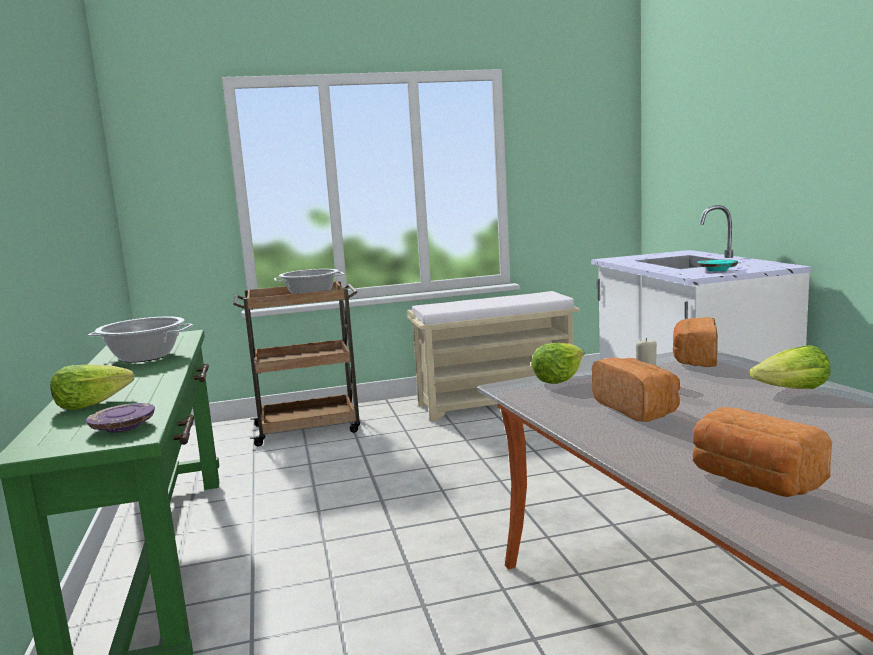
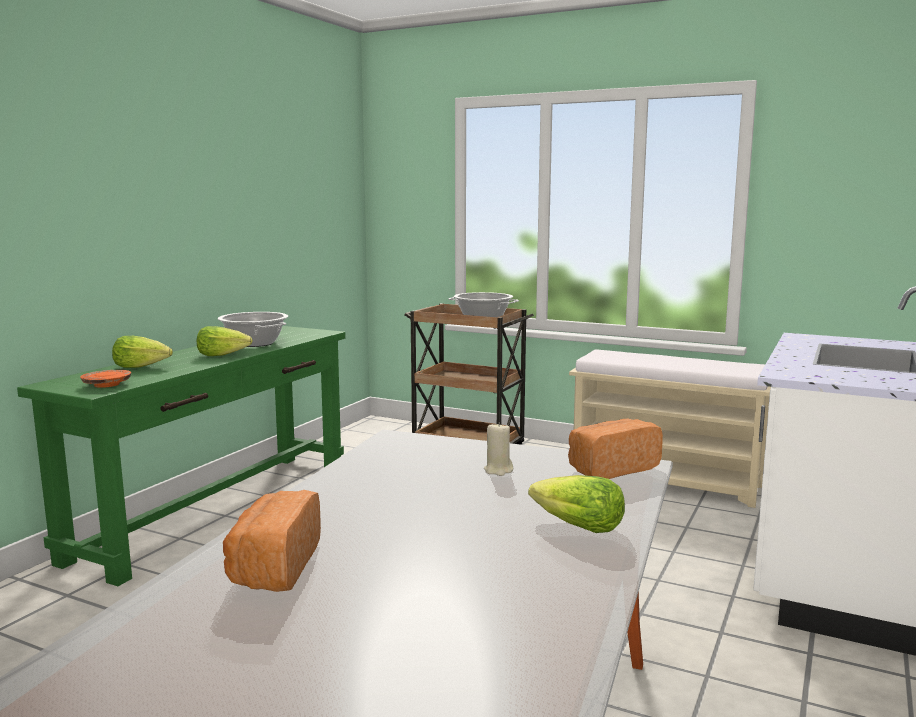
camera: 40 degrees right, 0 degrees up
(122, 427) = (106, 385): purple plate -> orange plate
(558, 379) = (445, 444): lettuce -> lettuce (222, 355)
(637, 408) = (407, 487): bread -> none
(717, 270) = (840, 375): turquoise plate -> none

